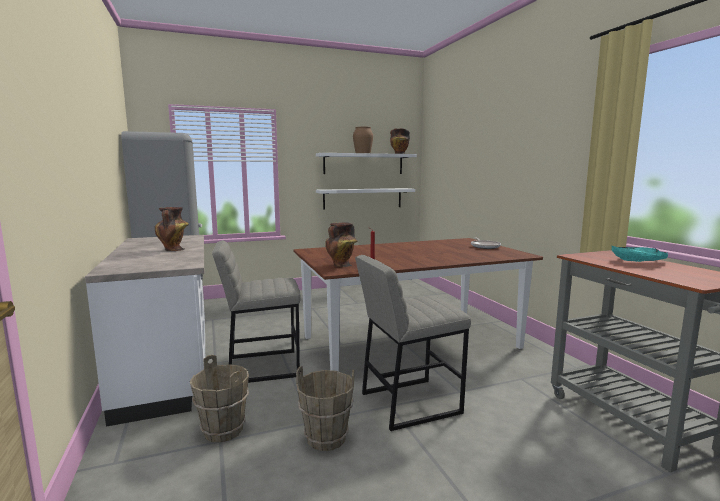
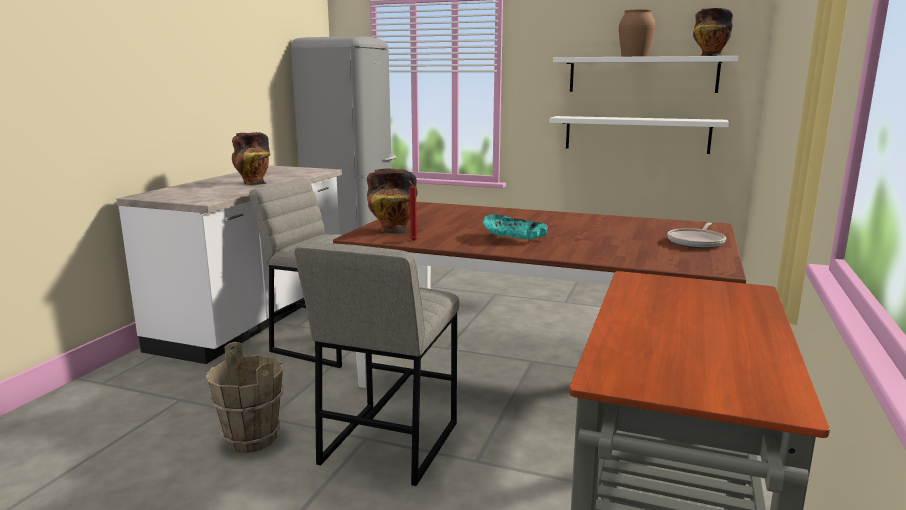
camera: 40 degrees right, 5 degrees up
(223, 430) = (196, 391): brown bucket -> none
(408, 403) = (388, 445): grey chair -> grey chair turned 90 degrees counterclockwise
(638, 261) = (715, 315): turquoise bowl -> turquoise bowl (513, 237)

